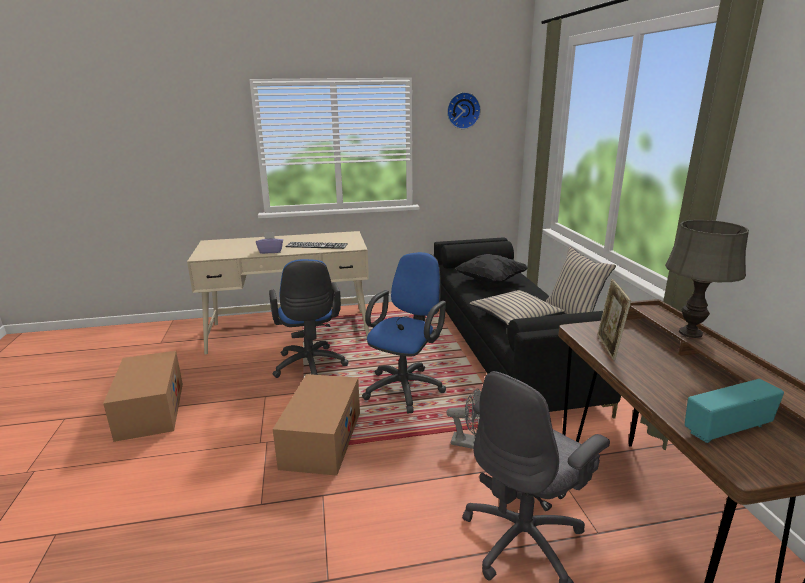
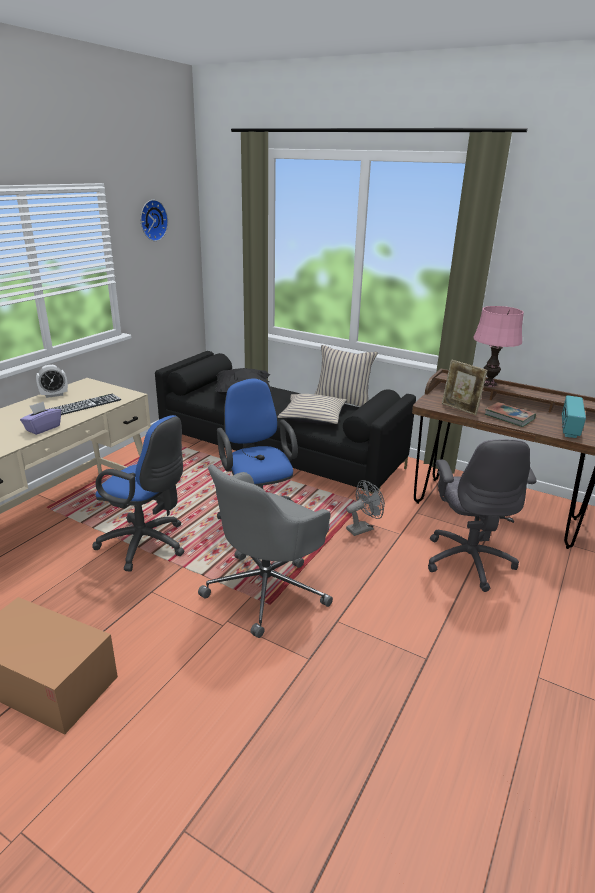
camera: 50 degrees left, 5 degrees up
(319, 236) = (54, 395): none -> alarm clock
(321, 439) = (267, 589): cardboard box -> grey office chair
(657, 379) = (509, 417): none -> book
(690, 333) = (489, 384): grey table lamp -> pink table lamp

